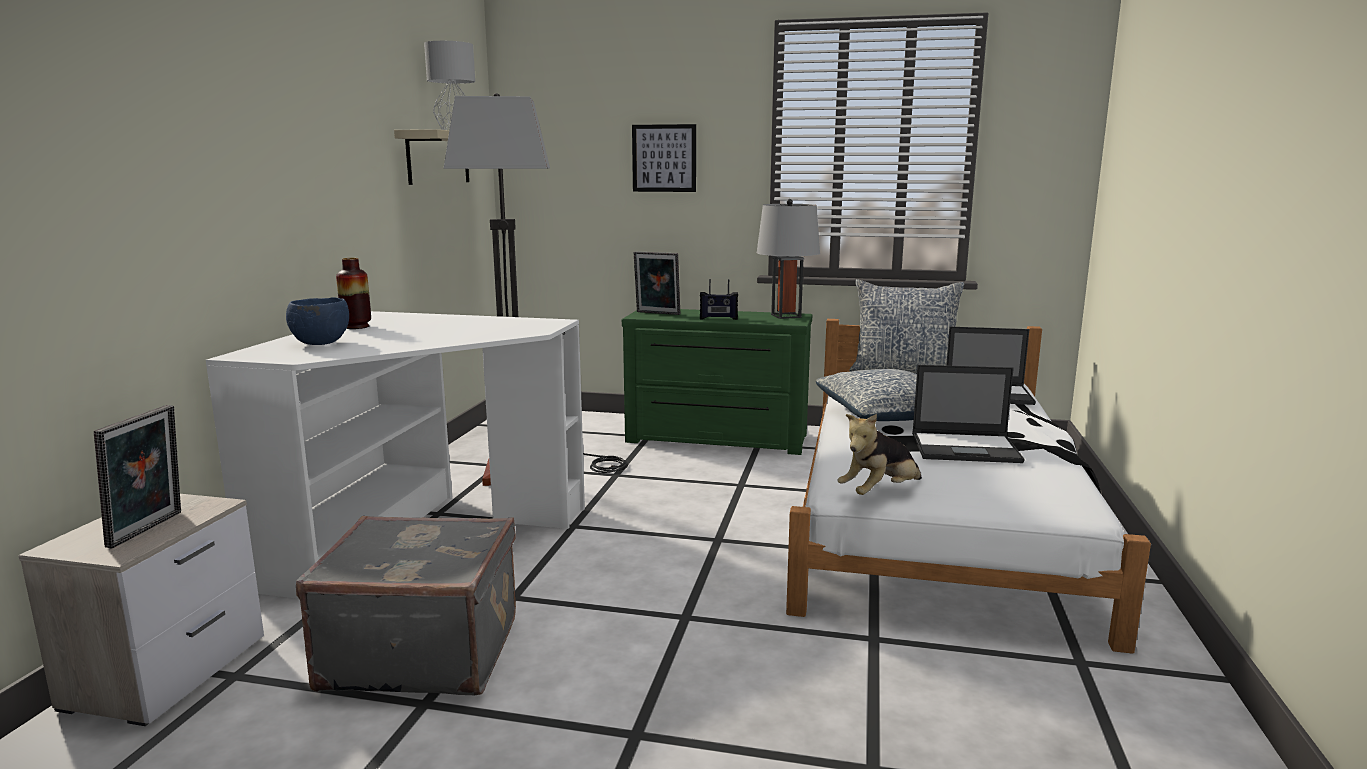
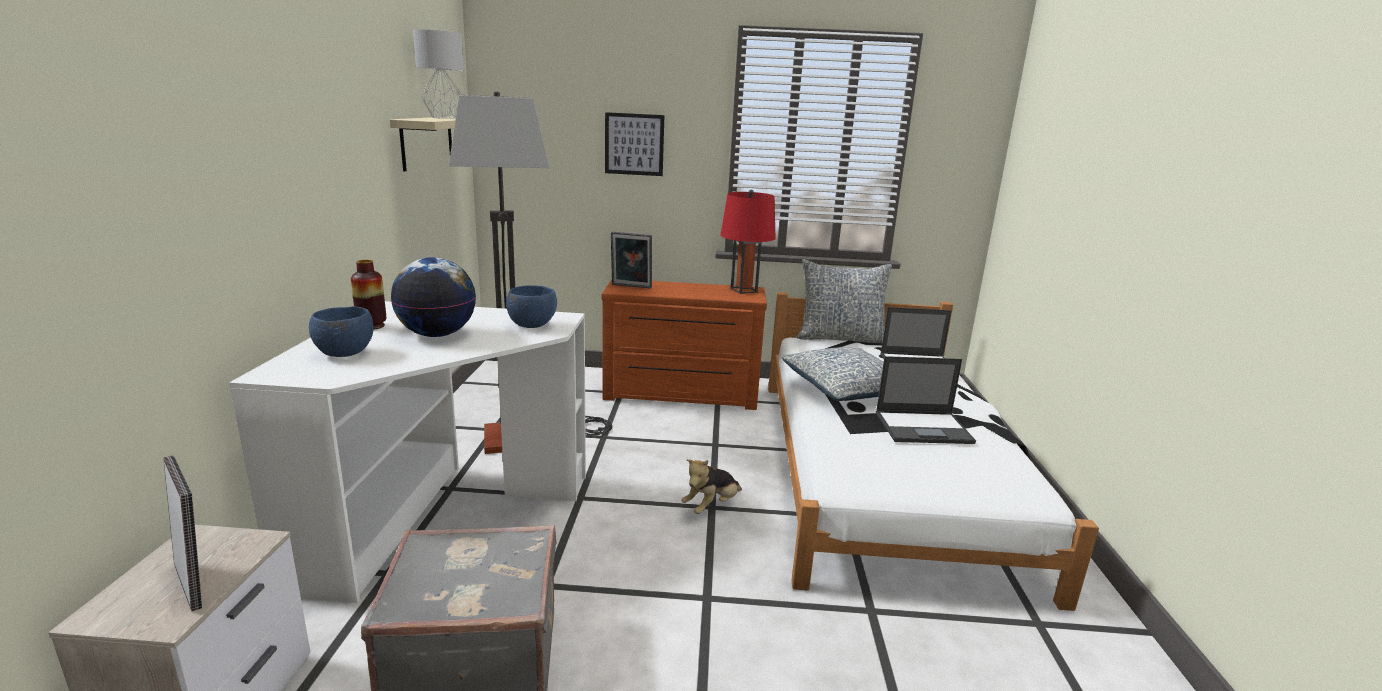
camera: 10 degrees left, 5 degrees up
(150, 529) = (195, 583): picture frame -> picture frame turned 45 degrees counterclockwise
(417, 332) = (437, 334): none -> globe
(517, 327) = (532, 325): none -> blue bowl
(716, 439) = (681, 395): green dresser -> brown dresser
(718, 318) = (687, 293): radio -> none
(786, 316) = (744, 290): grey table lamp -> red table lamp
(880, 493) = (873, 484): plush toy -> plush toy (711, 506)

